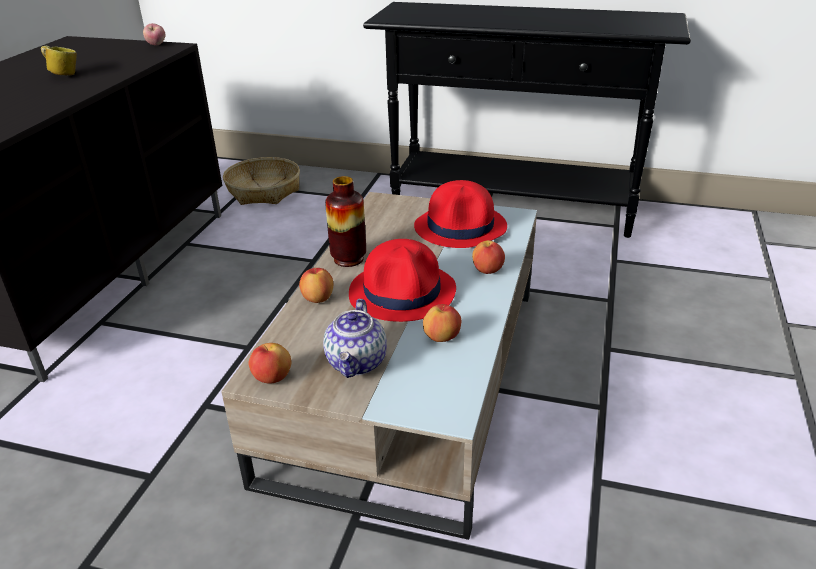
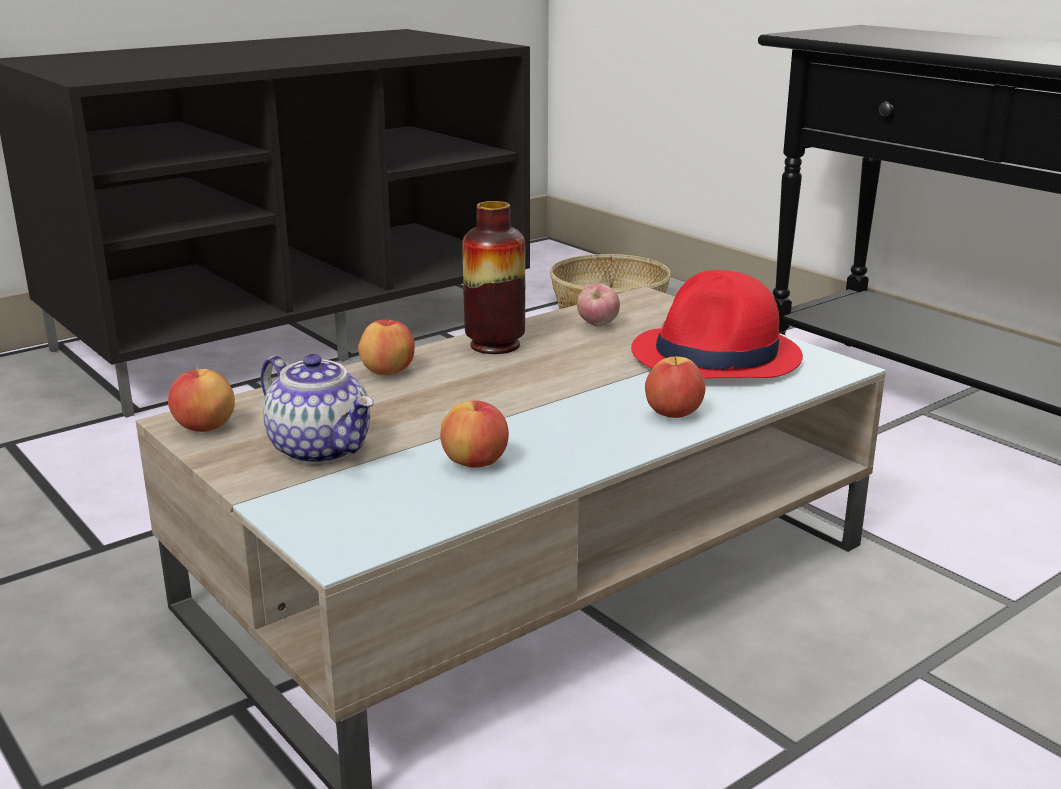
camera: 35 degrees right, 10 degrees down
(63, 75) = (323, 50): mug -> none
(156, 45) = (479, 42): apple -> apple (597, 325)
(357, 363) = (322, 449): teapot -> teapot turned 90 degrees counterclockwise
(403, 292) = (507, 399): red hat -> none

